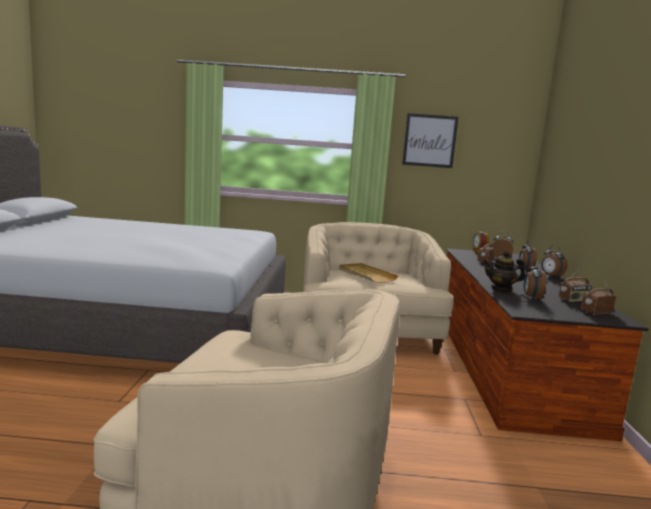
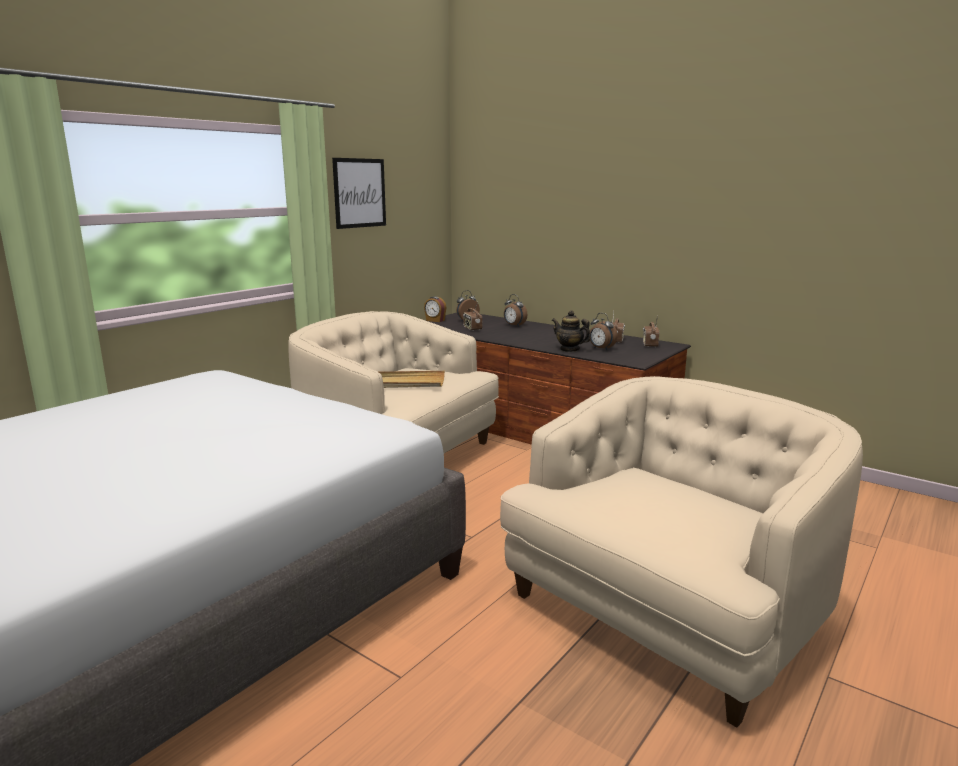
camera: 55 degrees left, 5 degrees up
(501, 289) = (569, 349): teapot -> teapot turned 90 degrees clockwise
(550, 276) = (543, 325): alarm clock -> none

